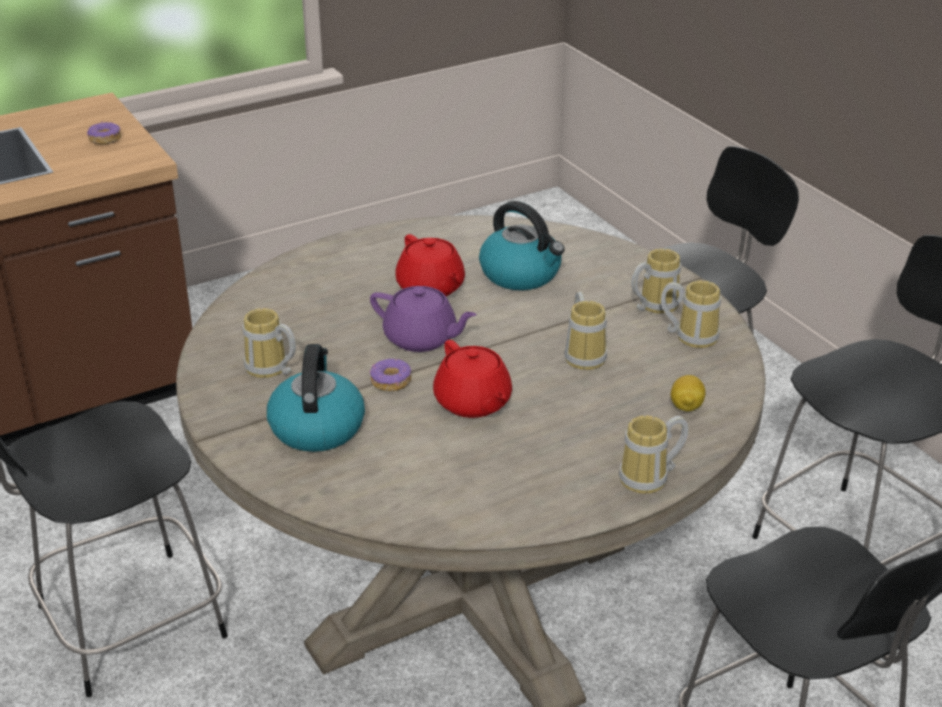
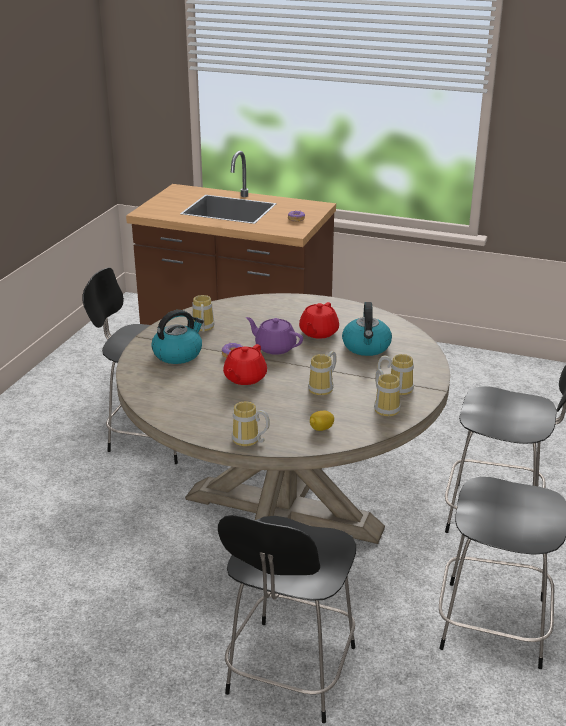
camera: 50 degrees right, 5 degrees down
(421, 339) = (275, 347): purple teapot -> purple teapot turned 135 degrees clockwise

